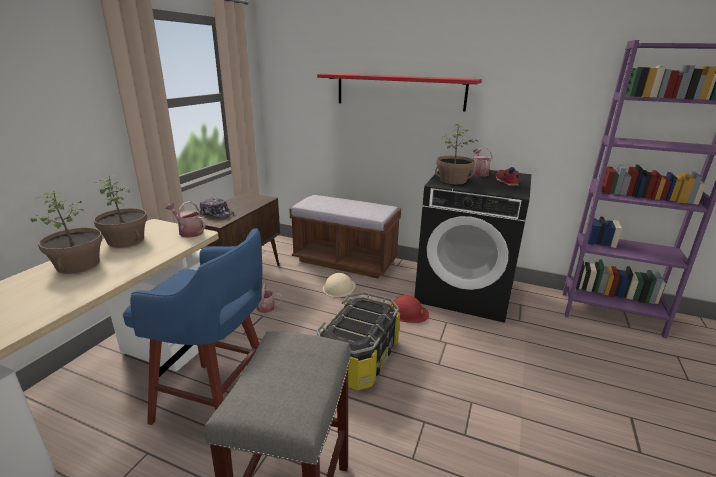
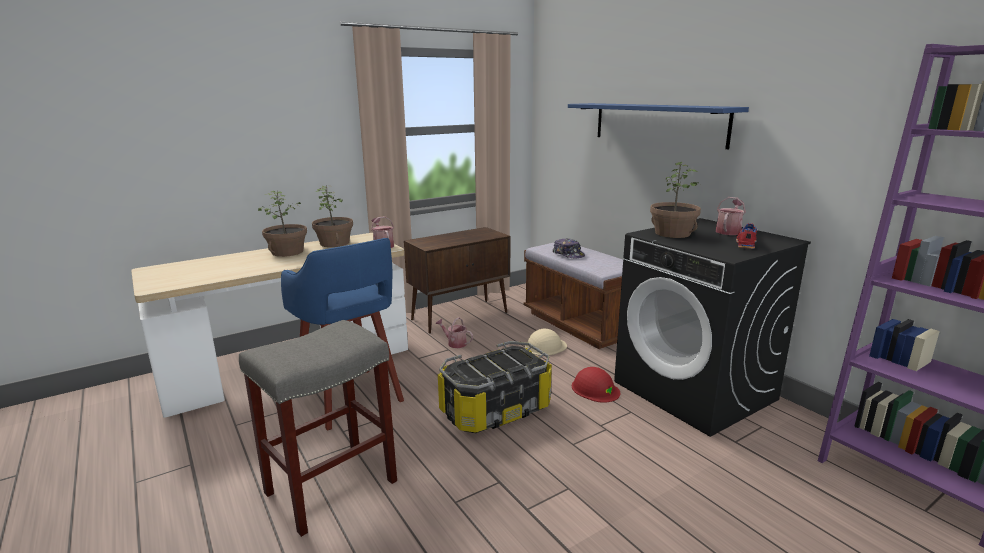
camera: 35 degrees right, 5 degrees down
(217, 213) = (438, 240): cap -> cap (568, 254)
(399, 91) = (657, 123): red shelf -> blue shelf

